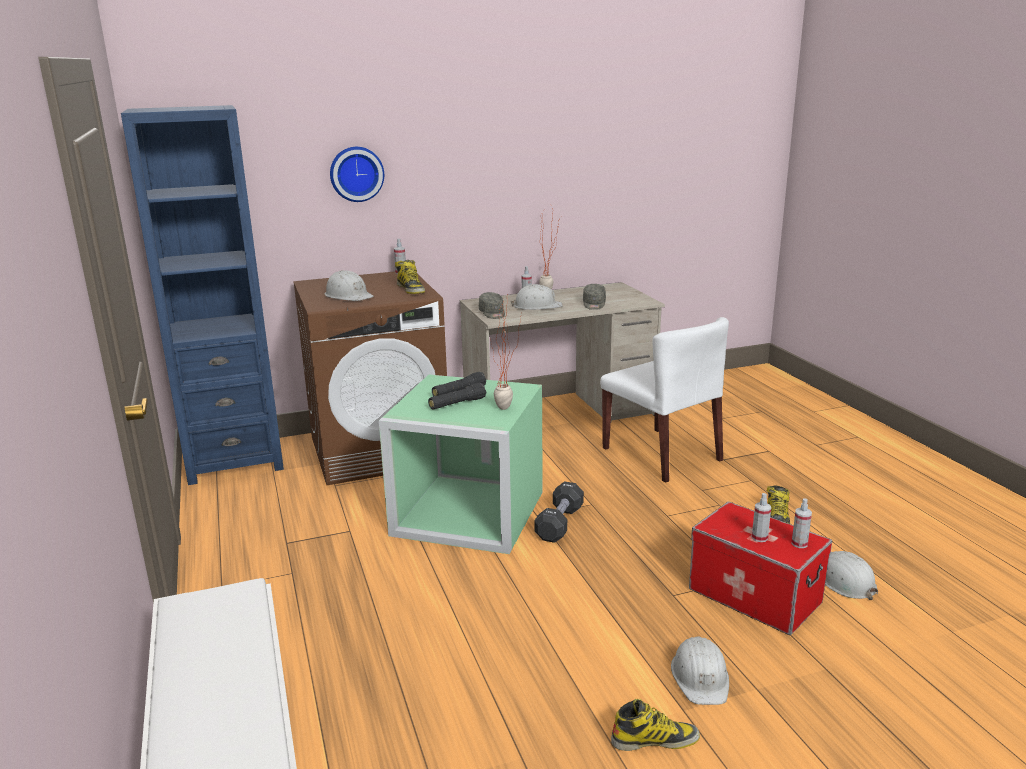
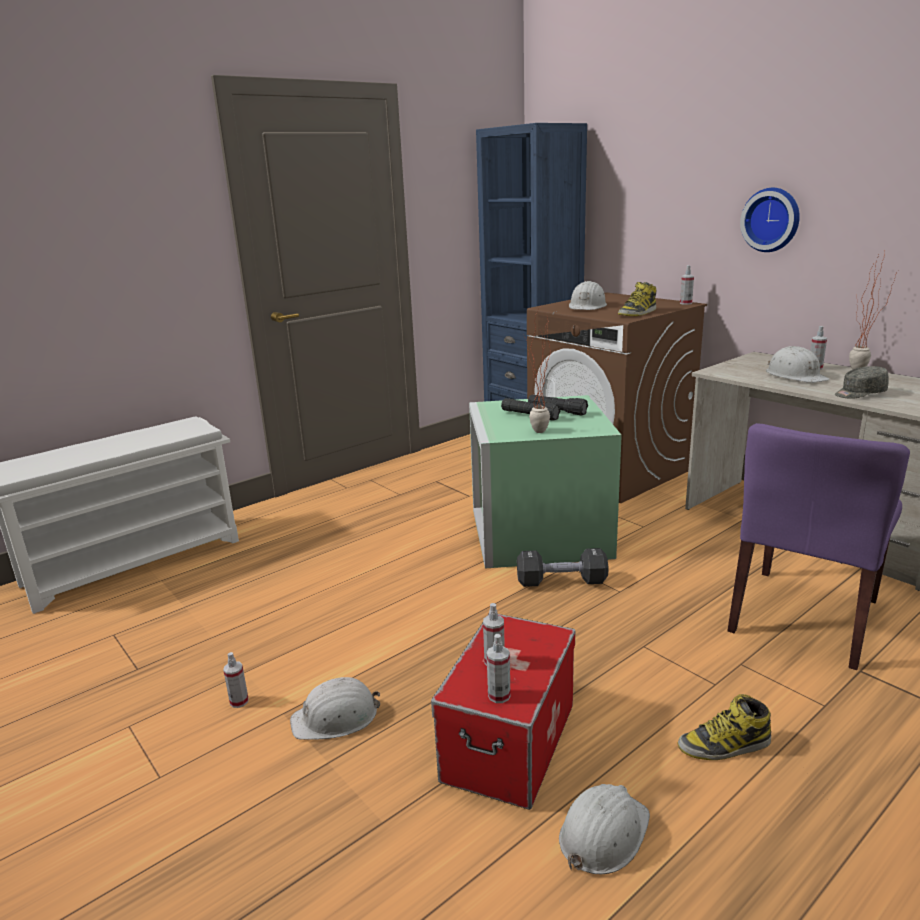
camera: 70 degrees right, 0 degrees up
(356, 174) = (675, 192): wall clock -> wall clock (772, 219)
(492, 313) = (732, 367): grey cap -> none
(654, 740) = (239, 701): boot -> spray bottle
(662, 454) = (804, 616): white chair -> purple chair

